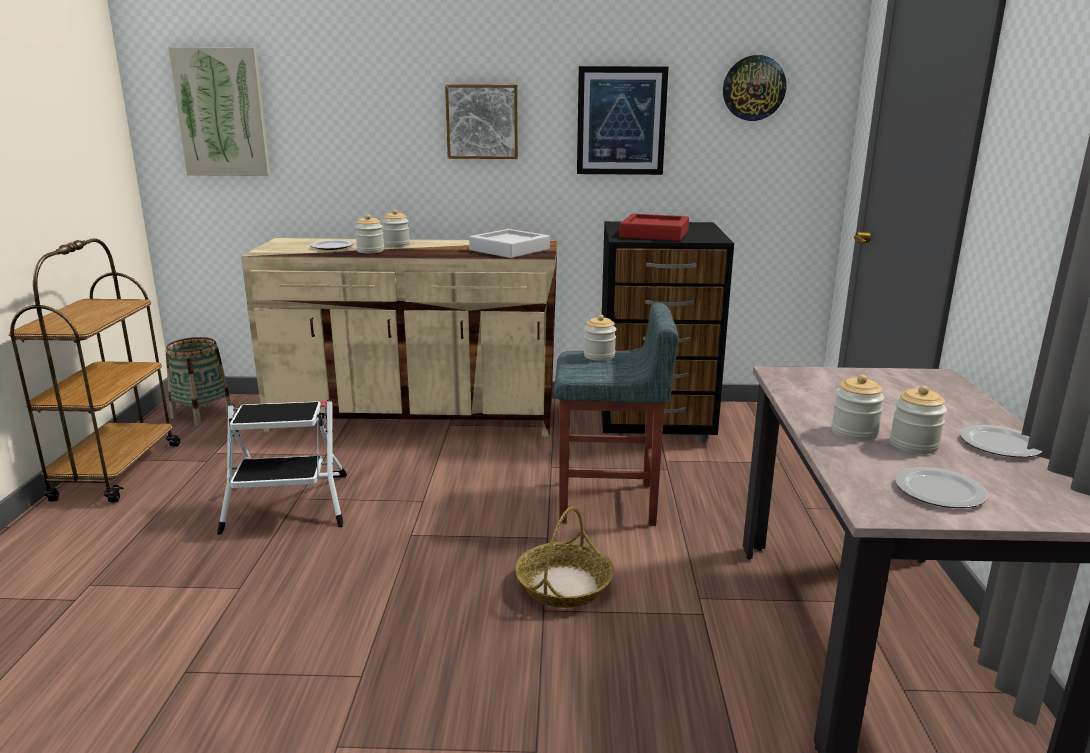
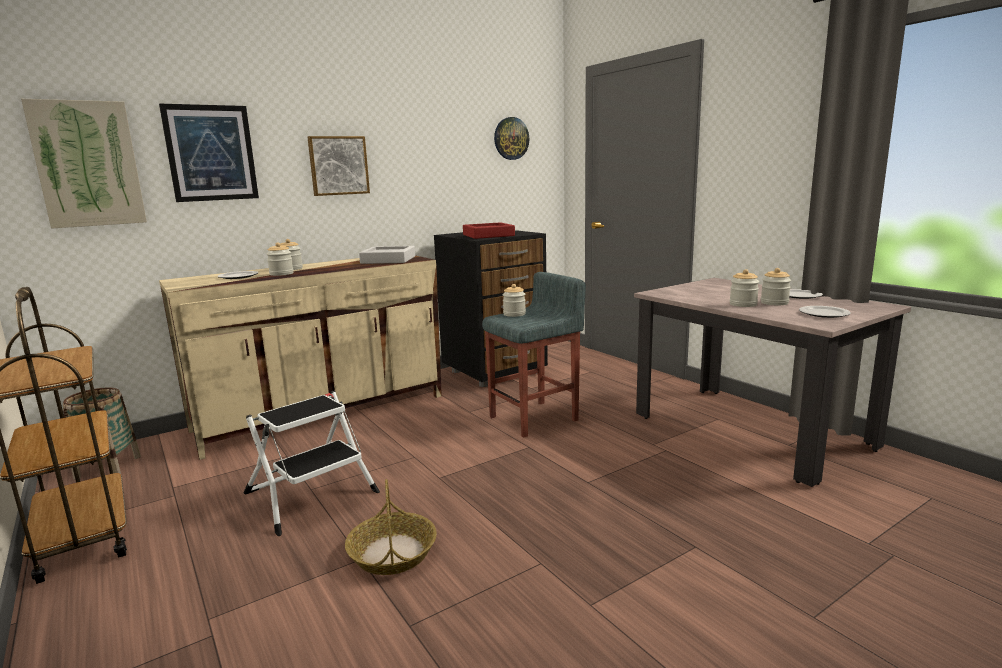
camera: 35 degrees left, 5 degrees down
(564, 585) = (578, 466): basket -> basket (392, 553)
(621, 121) = (435, 162): picture -> picture (211, 153)

